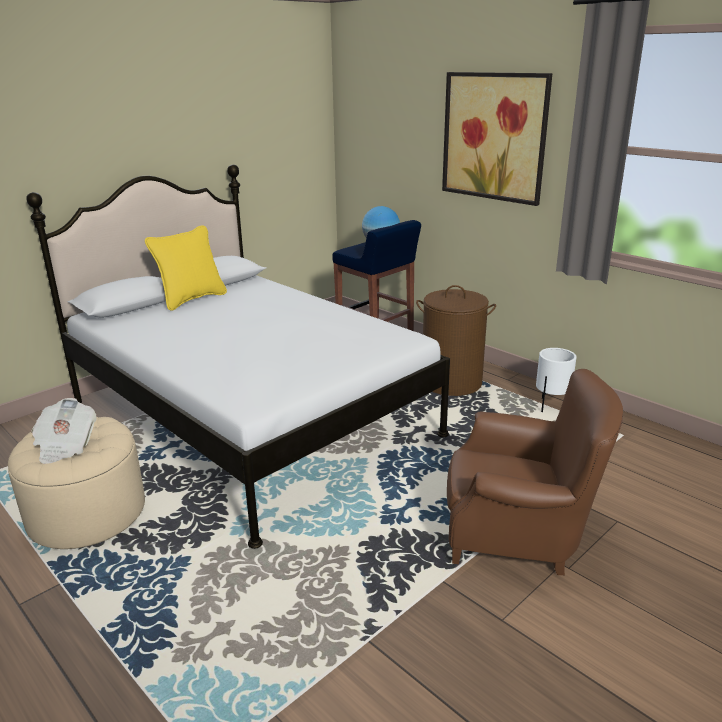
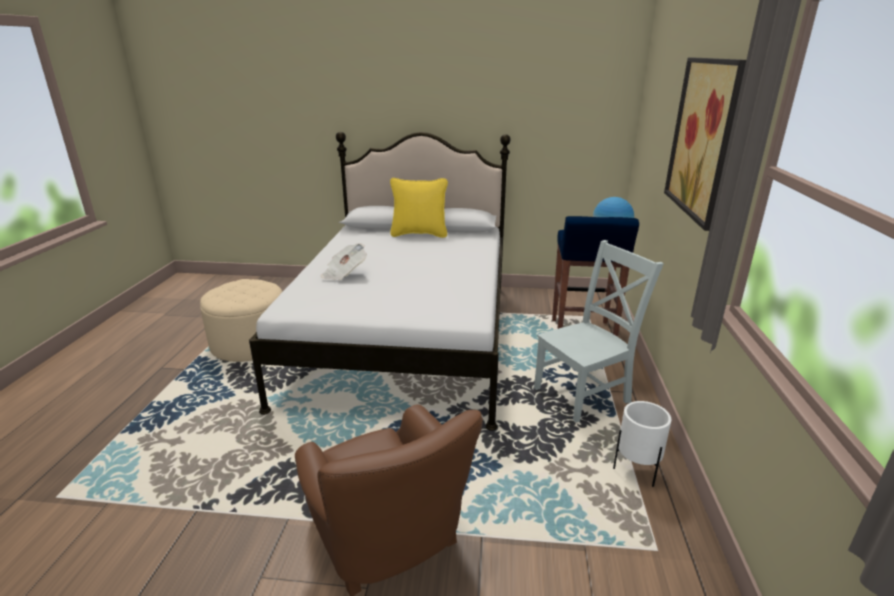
camera: 50 degrees right, 0 degrees up
(65, 446) = (234, 292): newspaper -> newspaper (344, 274)
(451, 382) = (585, 394): brown laundry basket -> grey chair

